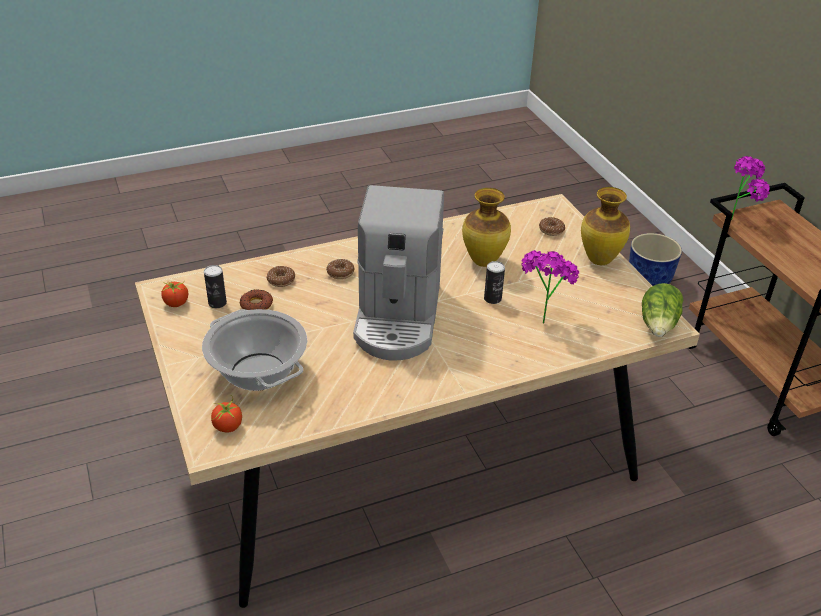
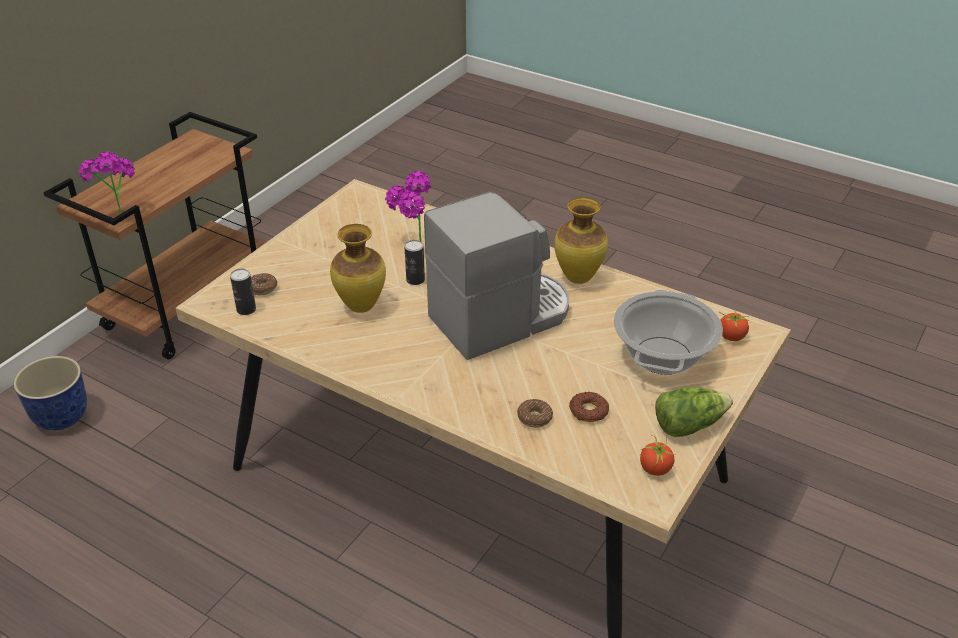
camera: 125 degrees left, 0 degrees up
(217, 303) = (619, 439): can -> can (246, 309)
(340, 273) = (477, 384): donut -> none
(599, 260) = (292, 247): vase -> vase (578, 278)
(658, 325) = (363, 196): lettuce -> lettuce (688, 424)

